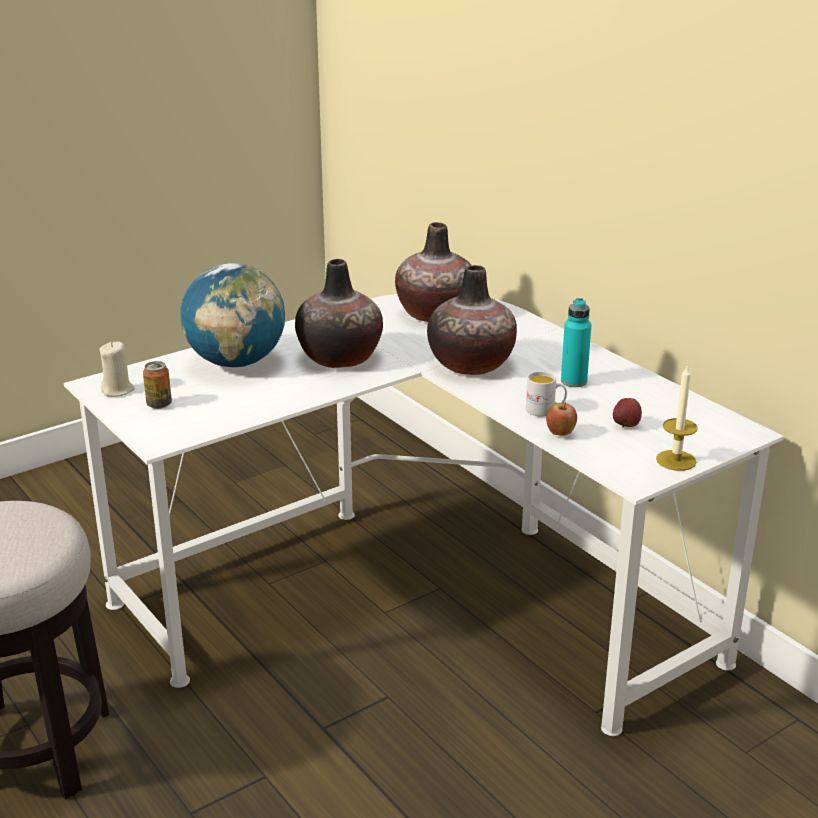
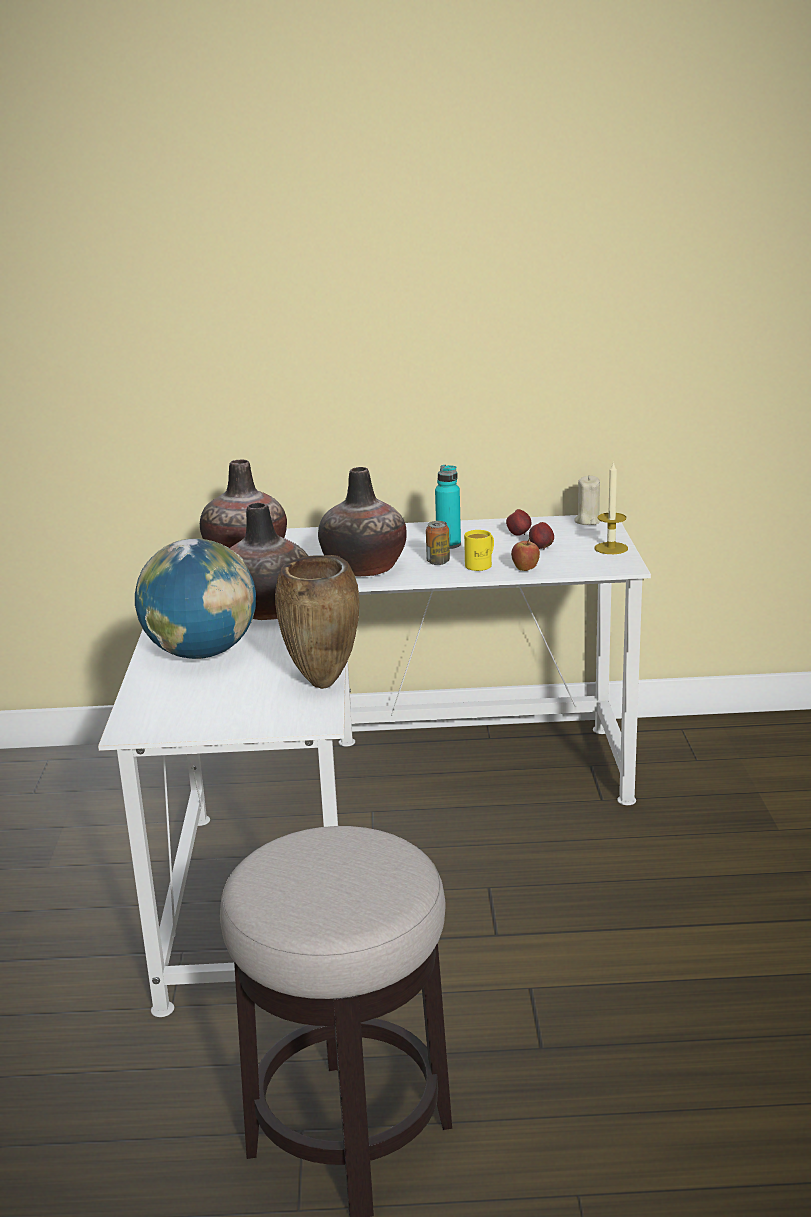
camera: 55 degrees left, 5 degrees down
(118, 390) = (168, 720): beige candle -> beige candle (587, 521)
(159, 404) = (234, 705): can -> can (438, 562)
(224, 424) = (324, 684): none -> brown vase
(545, 410) = (481, 565): white mug -> yellow mug
(646, 405) = (519, 534): none -> apple

